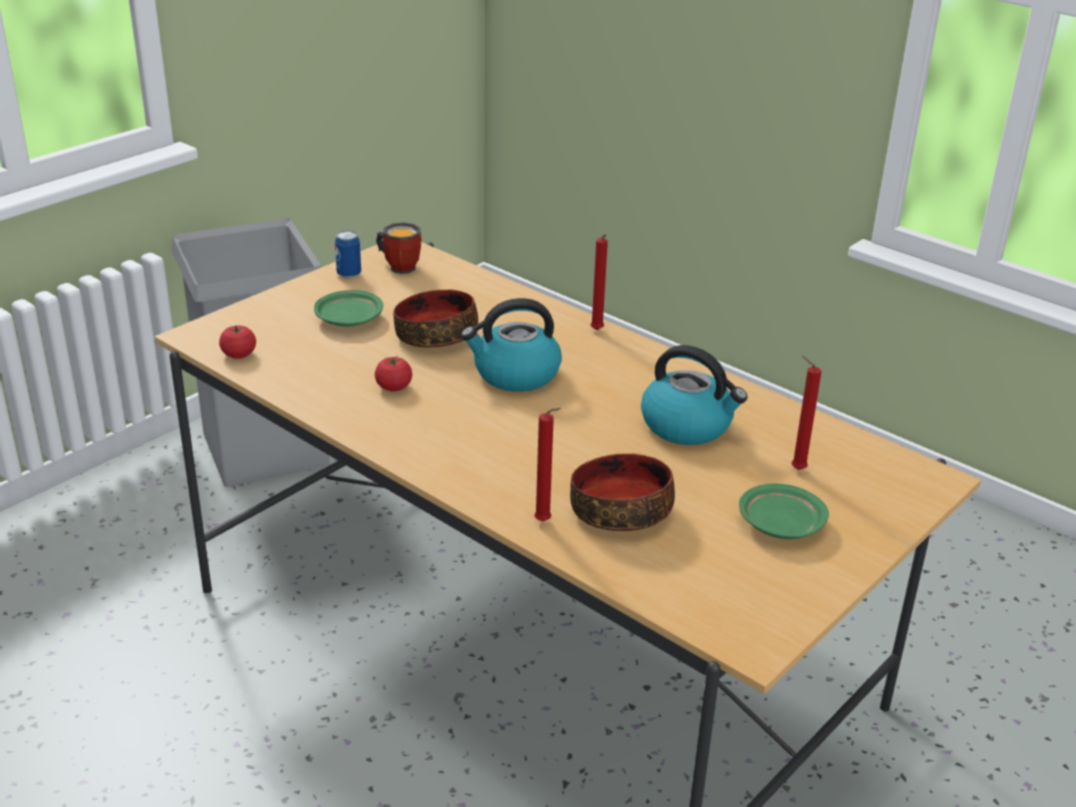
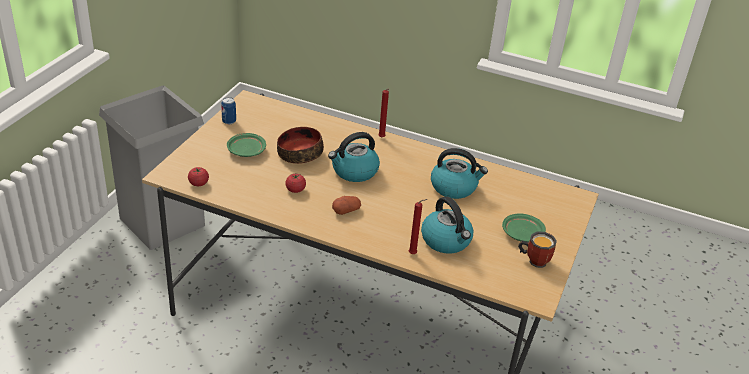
camera: 20 degrees left, 5 degrees up
(400, 266) = (254, 111): mug -> mug (534, 260)
(462, 432) = (346, 210): none -> potato
(622, 510) = (446, 241): bowl -> kettle
(795, 469) = (515, 203): red candle -> none

